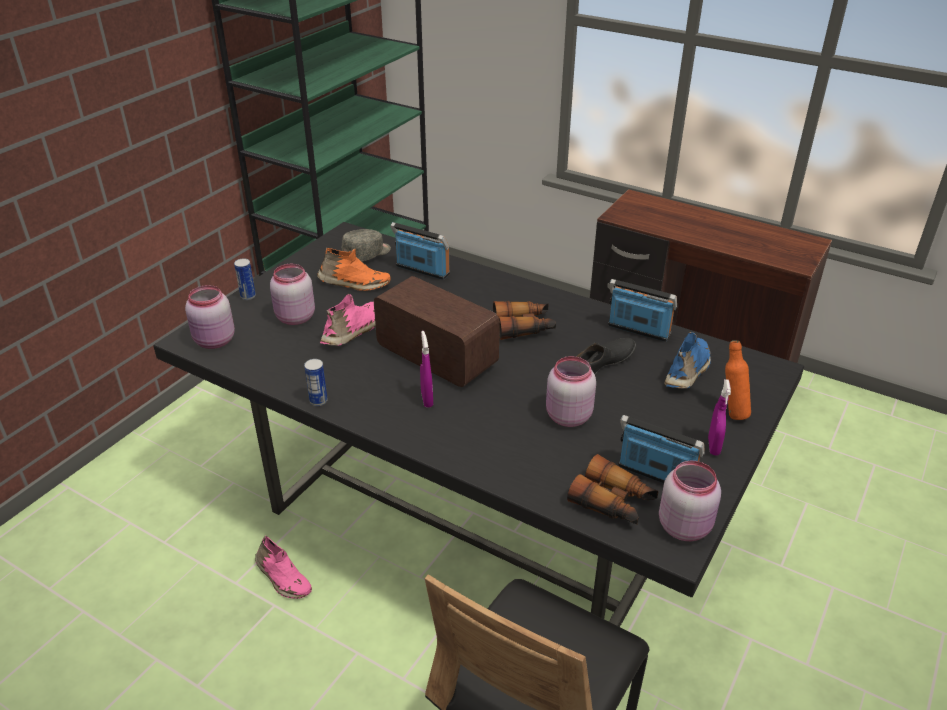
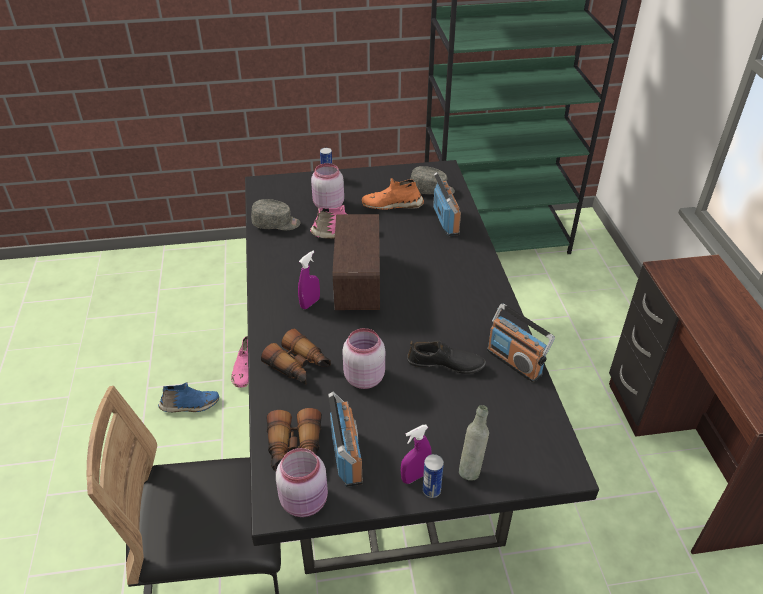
camera: 50 degrees right, 5 degrees up
(215, 341) = (271, 193): pink jar -> none
(271, 362) = (276, 223): none -> grey cap
(318, 401) = (260, 262): can -> can (431, 490)
(354, 284) = (392, 205): orange shoe -> orange shoe turned 120 degrees clockwise
(524, 327) = (441, 302): binoculars -> binoculars (299, 366)
(638, 330) = (514, 362): radio -> radio turned 150 degrees clockwise
(688, 371) = (496, 416): blue shoe -> blue shoe (190, 405)
(731, 412) = (471, 468): orange bottle -> grey bottle

